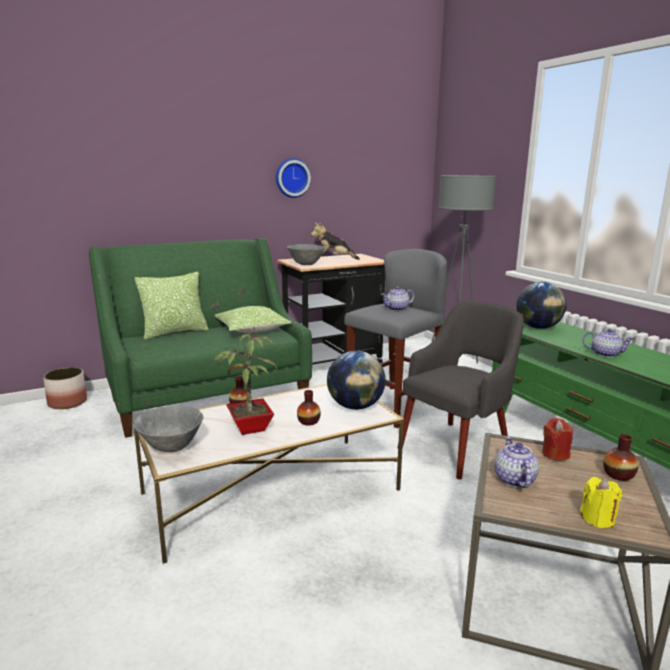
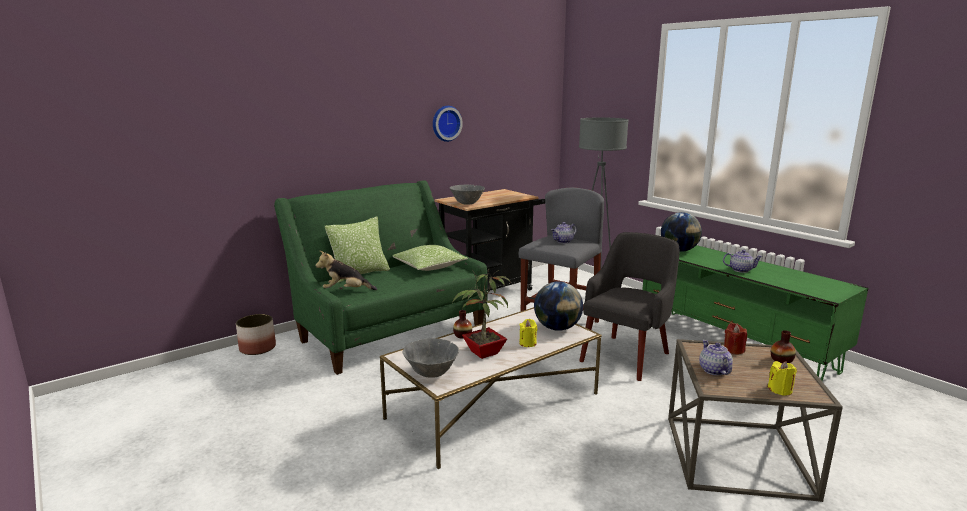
camera: 10 degrees left, 0 degrees up
(308, 421) = (527, 343): vase -> yellow candle
(334, 259) = (486, 196): plush toy -> plush toy (346, 291)

